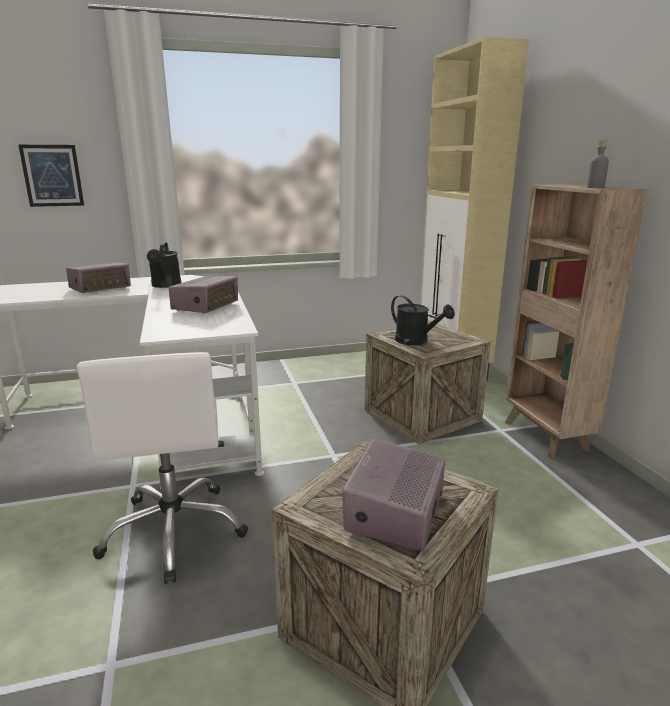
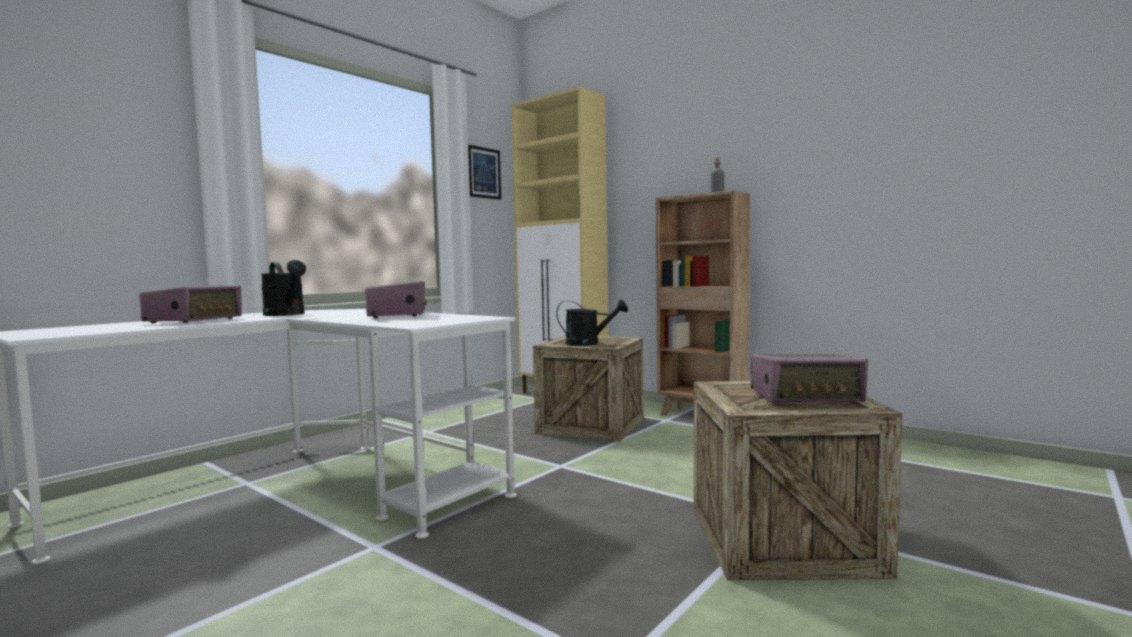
camera: 35 degrees left, 15 degrees down
(52, 175) = (77, 175): picture -> picture (484, 173)
(175, 531) = (498, 559): white office chair -> none
(394, 512) = (806, 398): radio -> radio turned 75 degrees counterclockwise

